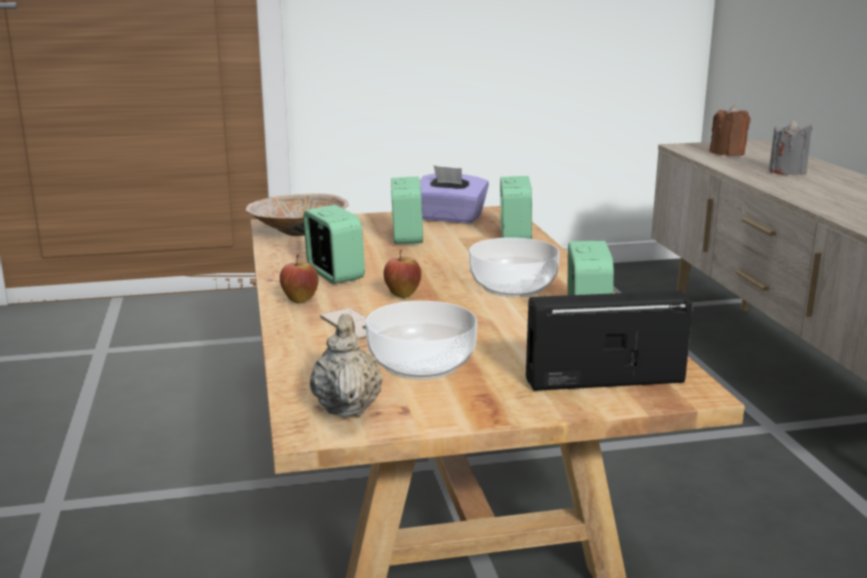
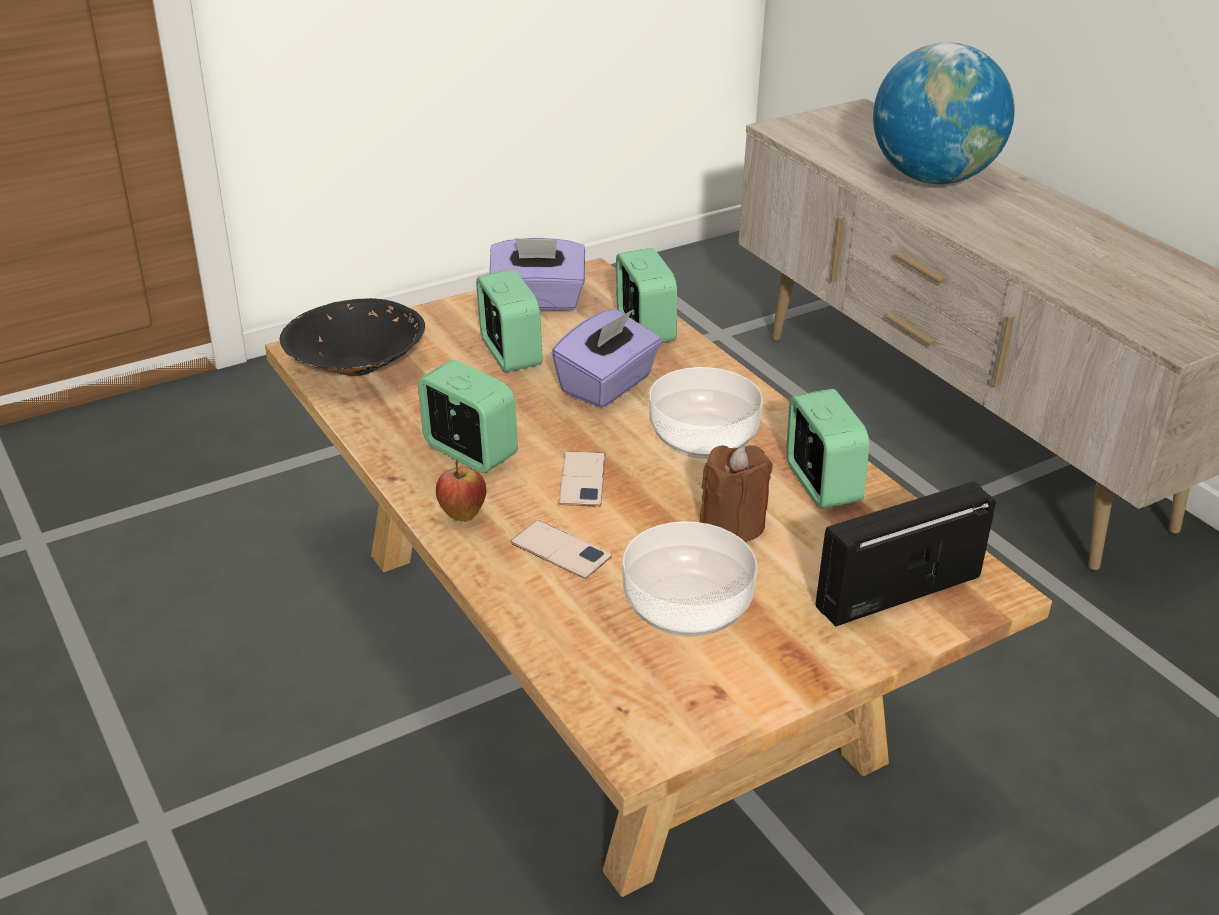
camera: 20 degrees left, 15 degrees up
(296, 232) = (354, 366): beige bowl -> black bowl
(347, 407) = (654, 702): beige teapot -> none
(402, 295) = (582, 480): apple -> phone
(463, 257) = (607, 385): none -> purple tissue box
(727, 153) = (842, 140): brown candle -> brown candle (733, 524)
(787, 172) = (933, 178): grey candle -> globe

